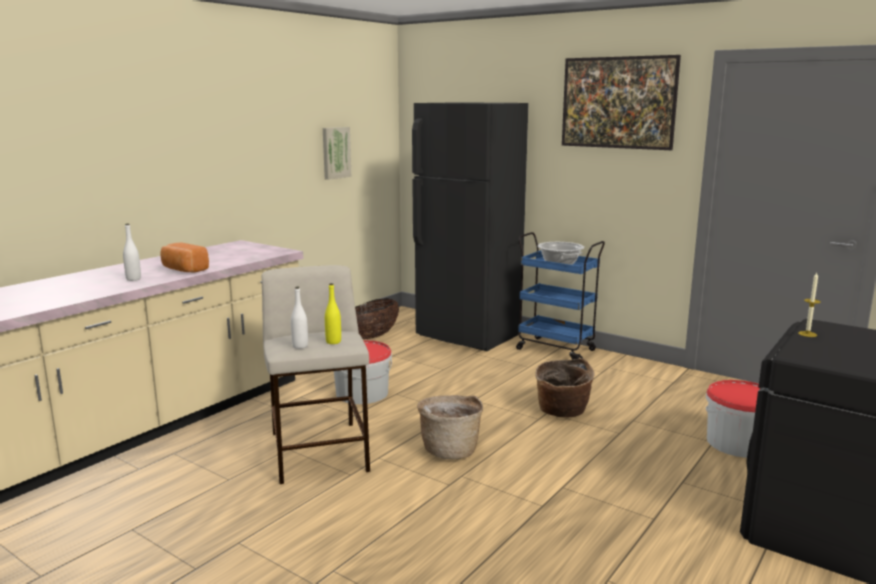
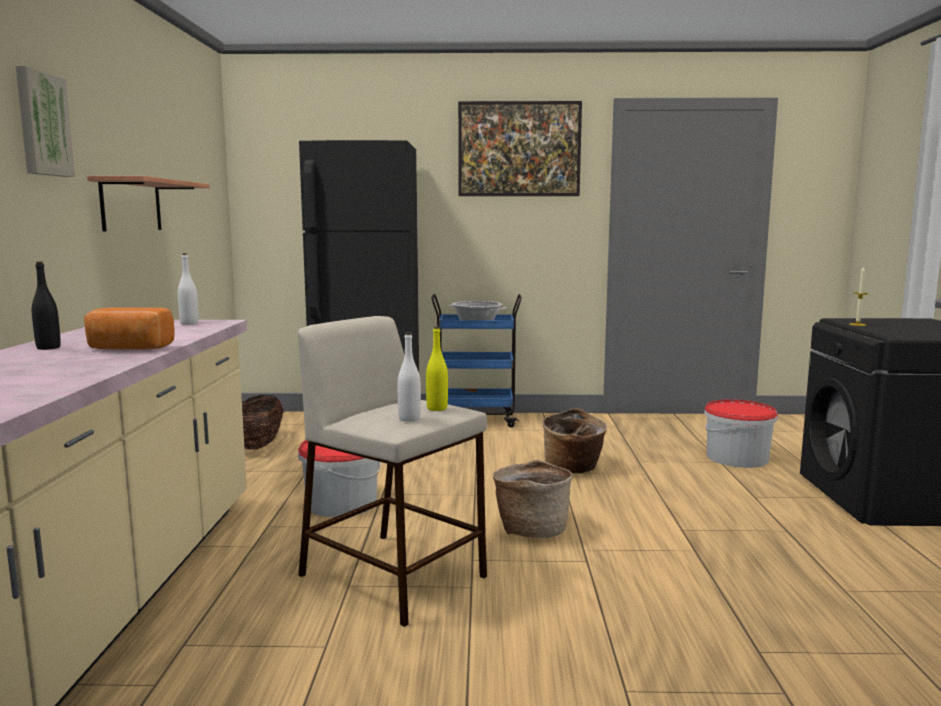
camera: 35 degrees left, 5 degrees down
(133, 279) = (74, 365): white bottle -> white bottle (189, 323)
(155, 262) = (48, 348): none -> black bottle
(273, 159) = (131, 205): none -> shelf
(335, 152) = (184, 205): picture -> picture (42, 124)

